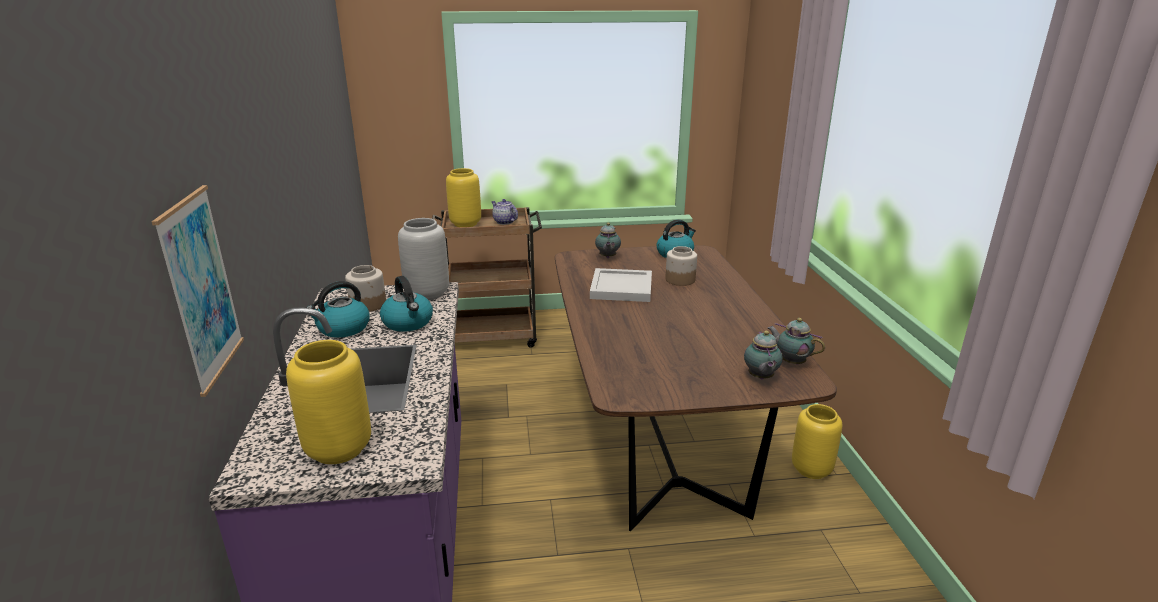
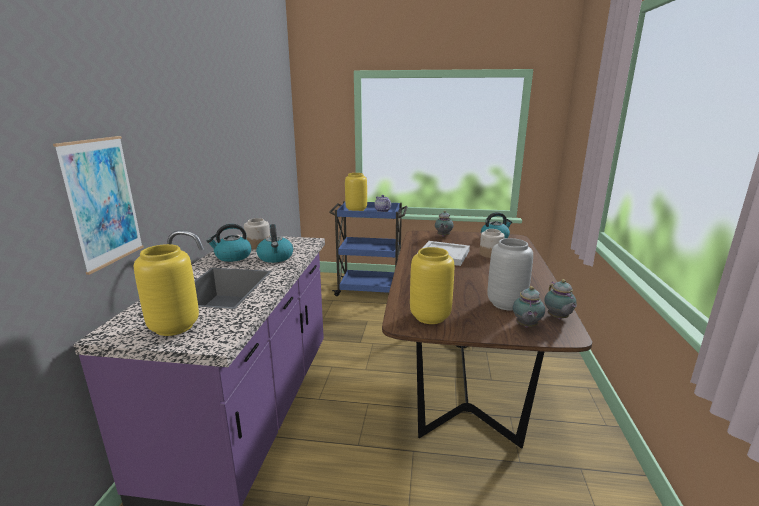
camera: 15 degrees right, 5 degrees down
(427, 294) = (300, 243): grey vase -> grey vase (506, 304)
(493, 336) = (370, 289): brown cart -> blue cart
(791, 362) = (558, 318): teapot -> teapot turned 150 degrees counterclockwise
(812, 469) = (585, 417): yellow vase -> yellow vase (431, 317)

